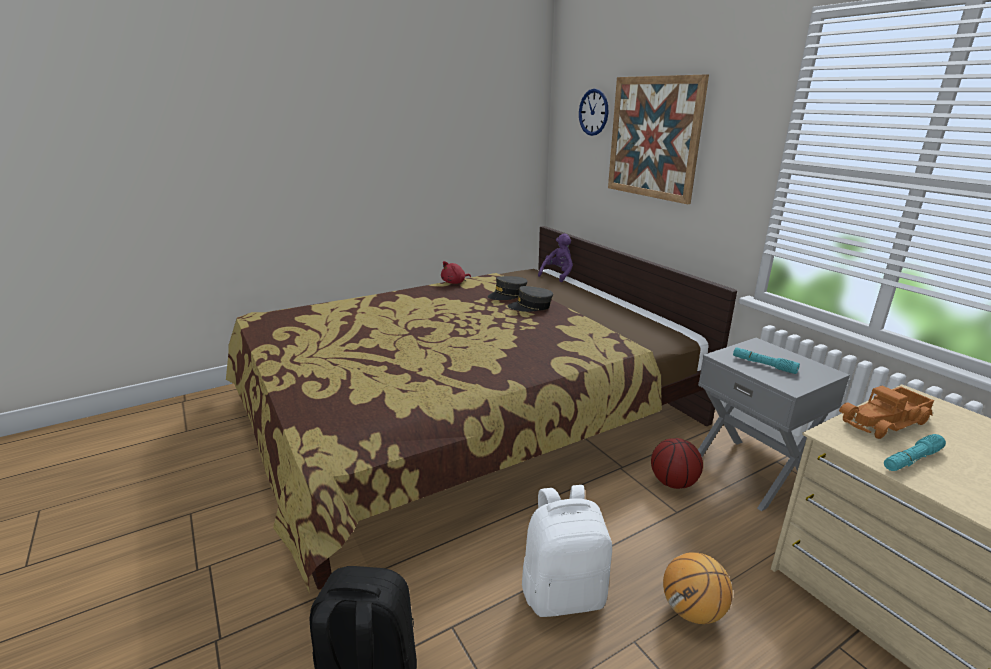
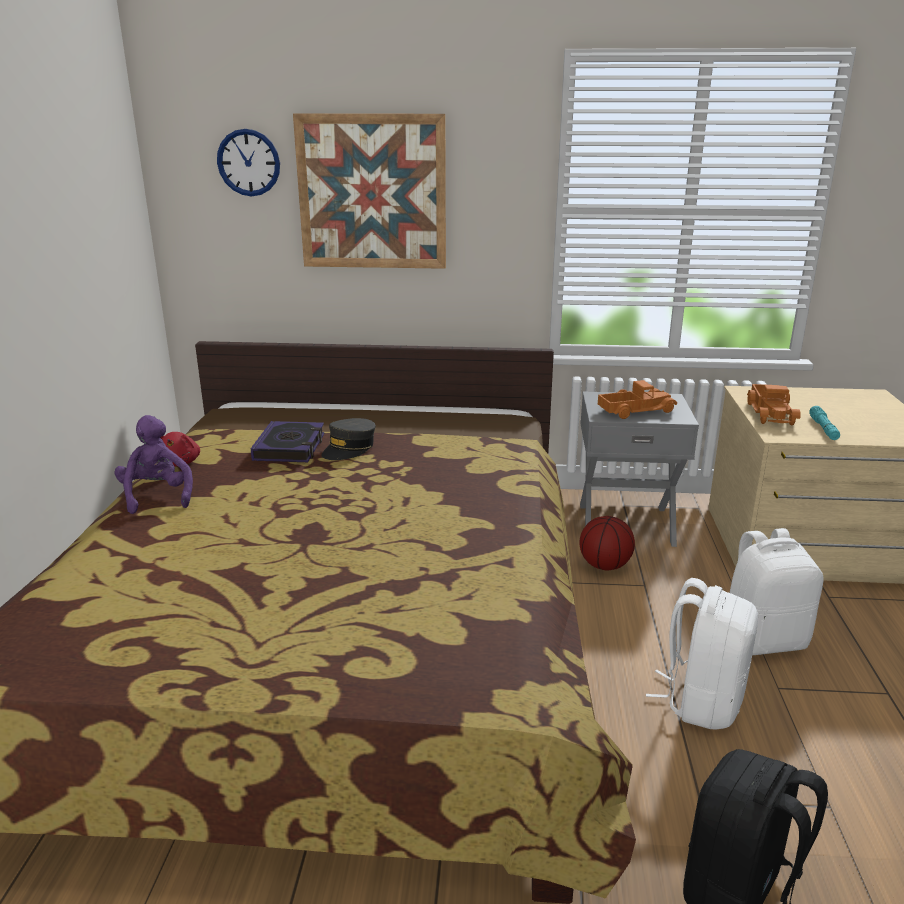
camera: 55 degrees left, 0 degrees up
(508, 295) = (290, 447): grey cap -> book
(558, 275) = (270, 404): purple plush toy -> purple plush toy (157, 496)
(692, 610) = (762, 640): basketball -> white backpack
(763, 365) = (635, 410): turquoise flashlight -> toy truck

